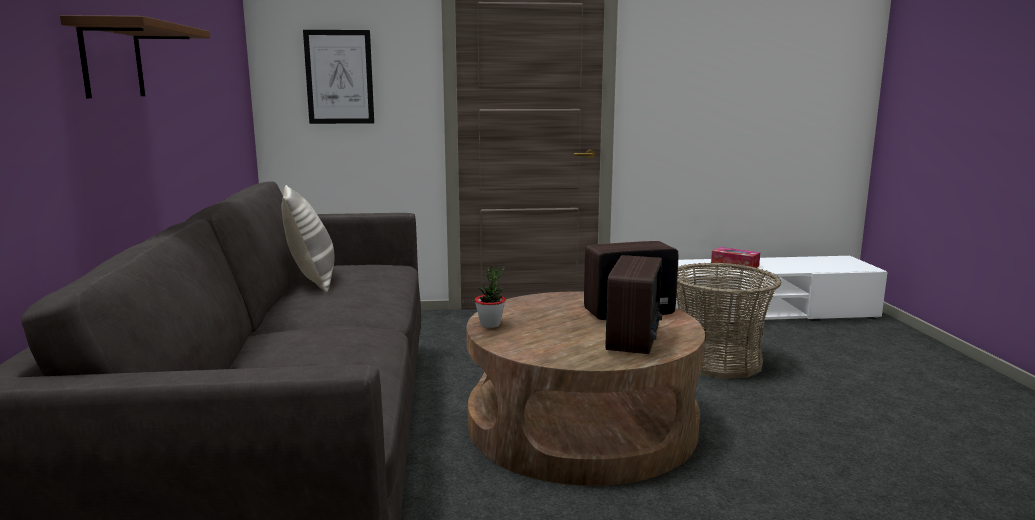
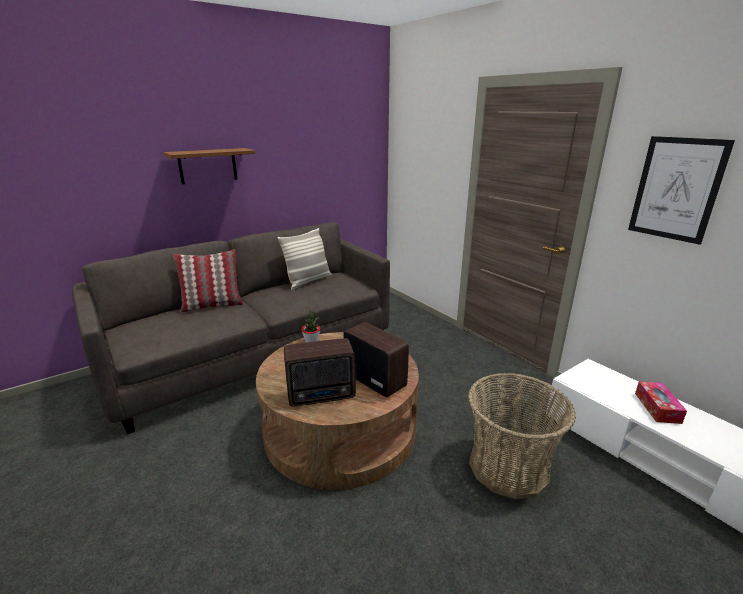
camera: 60 degrees right, 10 degrees up
(277, 342) = (212, 305): none -> pillow
(339, 77) = (421, 161): picture -> picture (676, 189)

